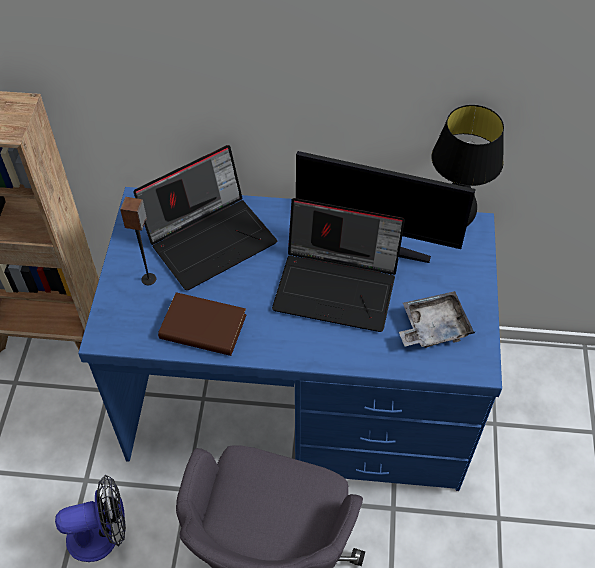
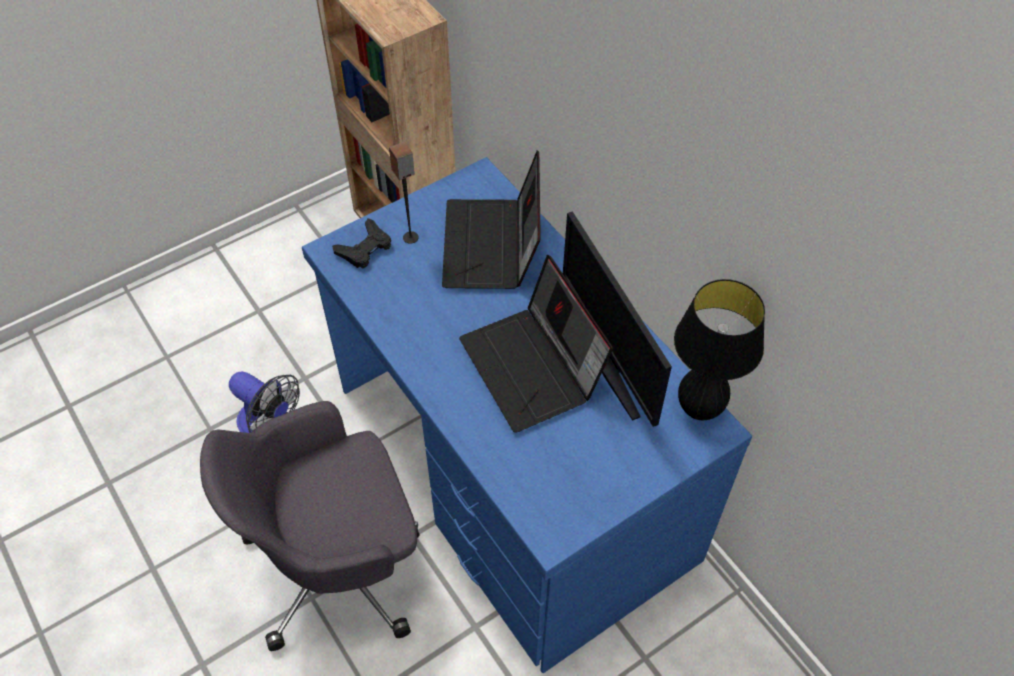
camera: 50 degrees right, 0 degrees up
(127, 313) = (365, 248): none -> black game controller
(203, 327) = (398, 305): brown book -> none
(211, 238) = (492, 247): laptop -> laptop turned 75 degrees clockwise
(433, 327) = (561, 471): grey tray -> none

